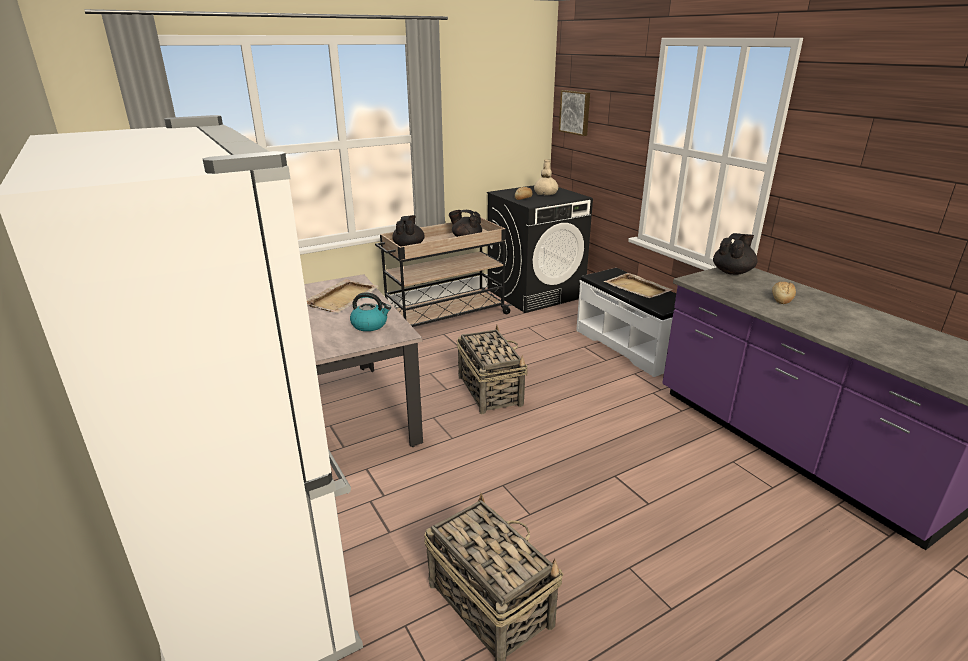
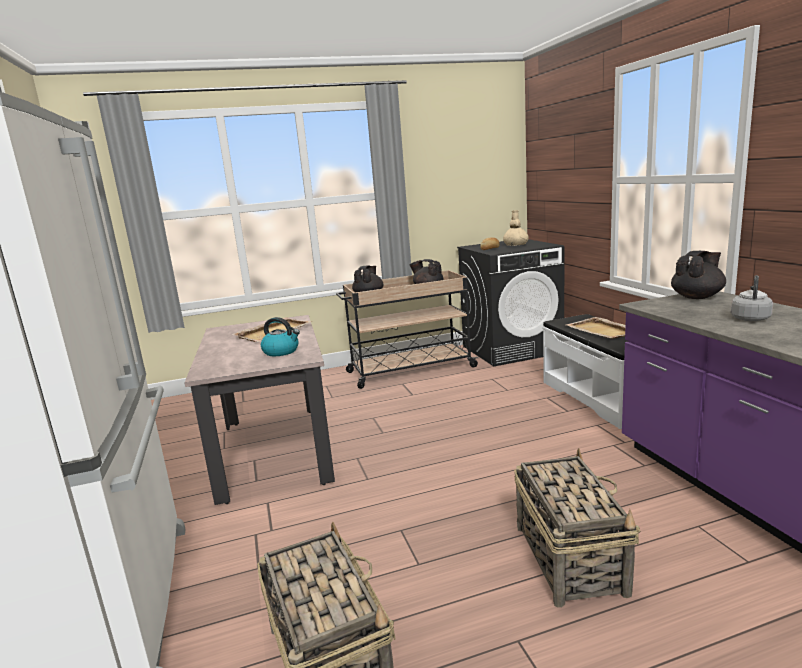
camera: 15 degrees right, 10 degrees down
(489, 390) = (427, 435): basket -> basket (569, 557)
(575, 112) = (544, 163): picture -> none
(781, 299) = (750, 318): bread -> grey kettle

